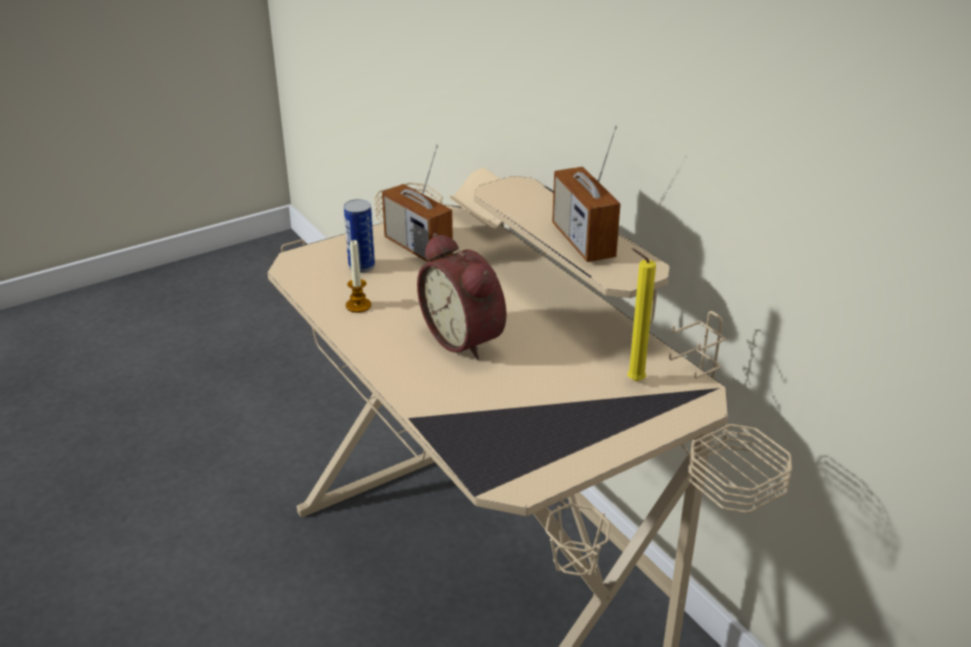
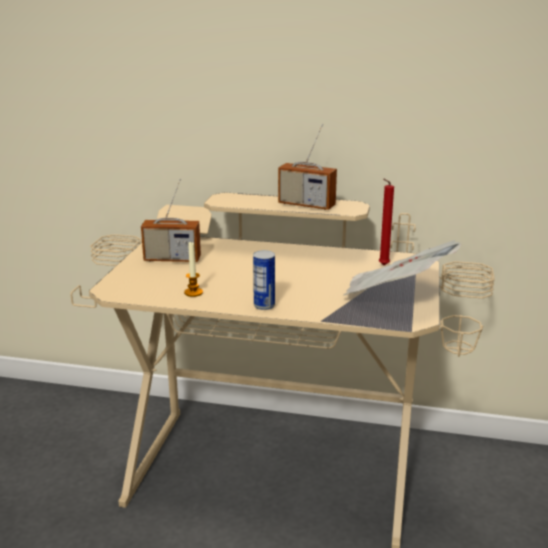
camera: 45 degrees left, 10 degrees down
(361, 267) = (157, 277): can -> can (264, 305)
(466, 338) = (279, 281): alarm clock -> none
(556, 435) = (395, 296): none -> newspaper
(632, 381) = (382, 266): yellow candle -> red candle

